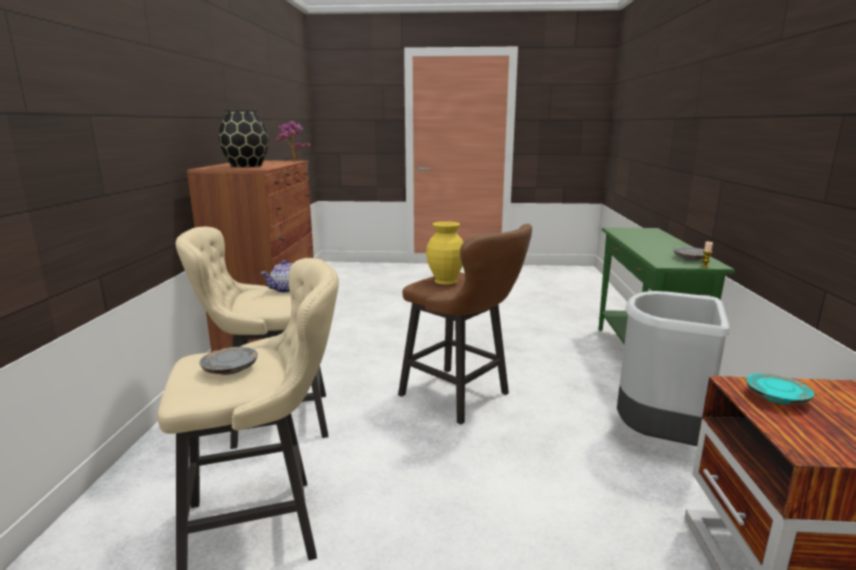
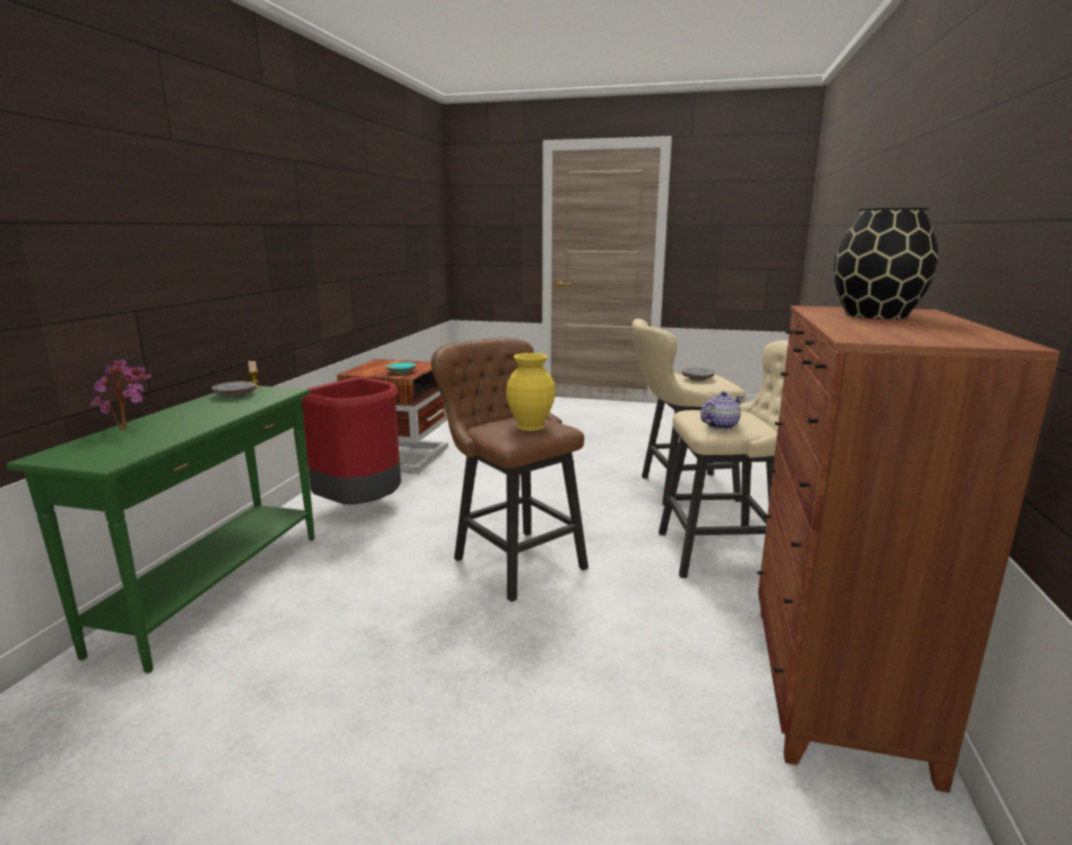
camera: 170 degrees left, 0 degrees up
(293, 160) = (865, 338): potted plant -> potted plant (129, 428)
(659, 439) = (362, 507): grey trash can -> red trash can

